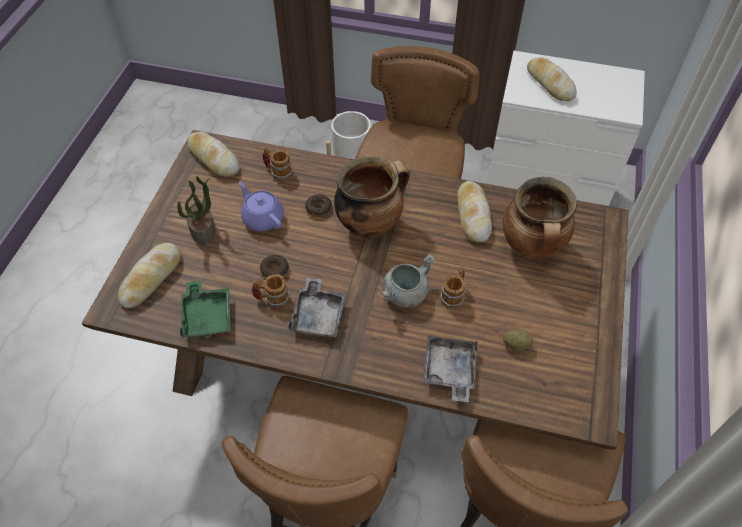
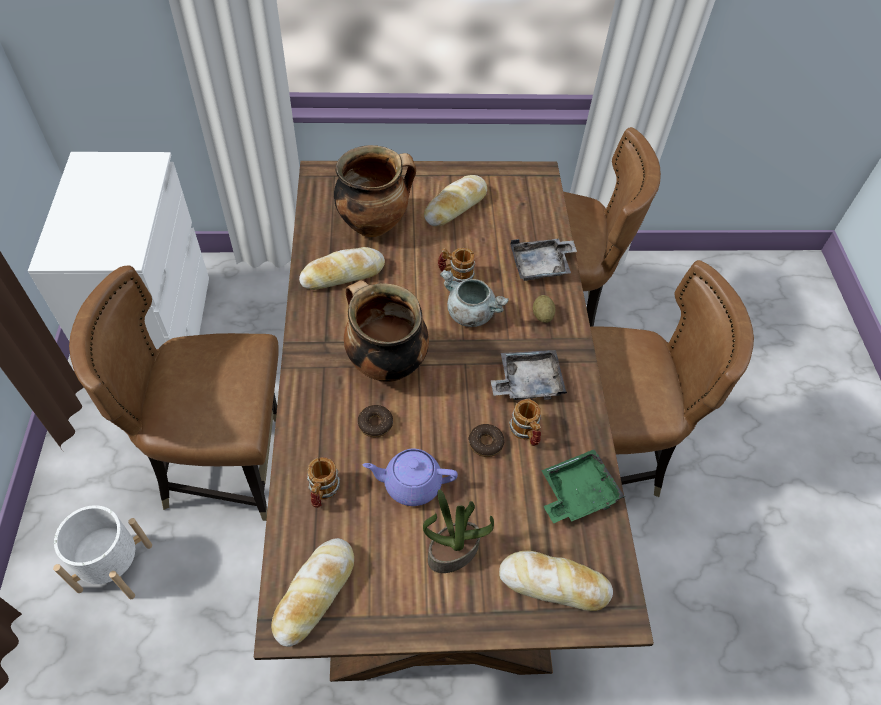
camera: 110 degrees left, 0 degrees up
(262, 218) = (410, 483): purple teapot -> purple teapot turned 60 degrees clockwise
(516, 344) = (492, 224): potato -> potato (542, 315)
(550, 83) = (101, 229): bread -> bread (455, 206)

